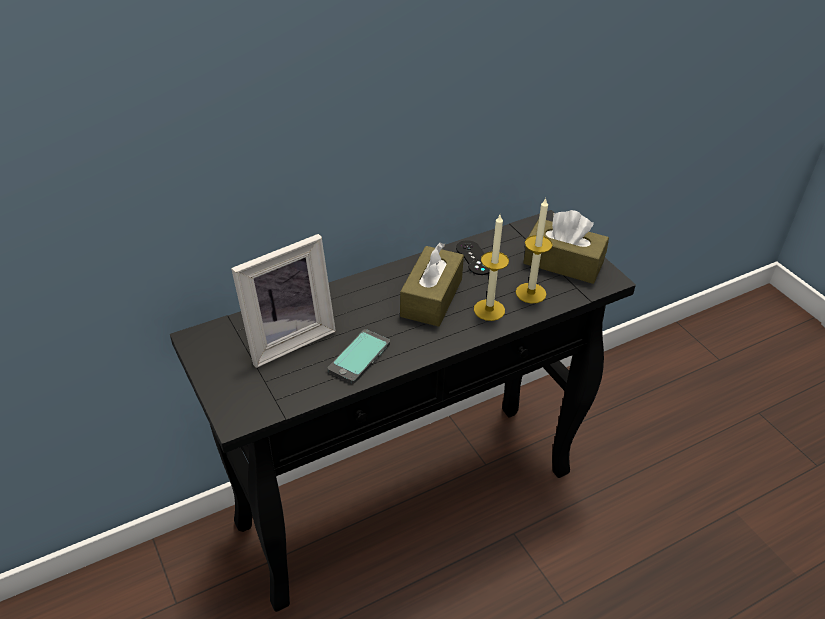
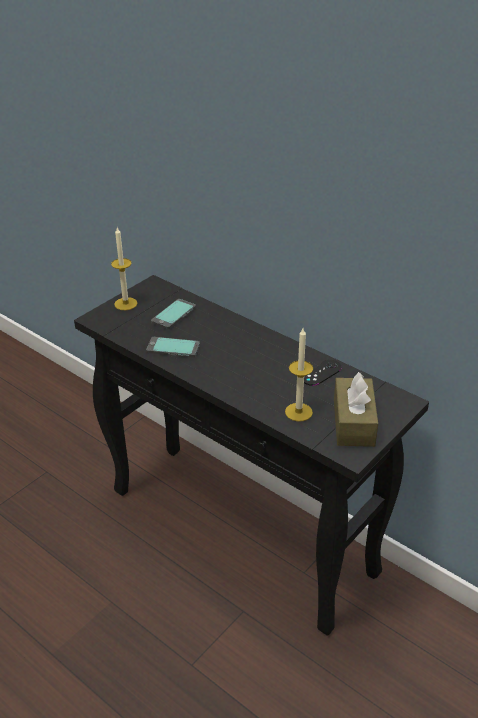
camera: 70 degrees right, 5 degrees down
(286, 338) = (174, 315): picture frame -> phone
(431, 298) = (256, 363): brown tissue box -> none
(489, 310) = (262, 394): candle -> candle (125, 304)

